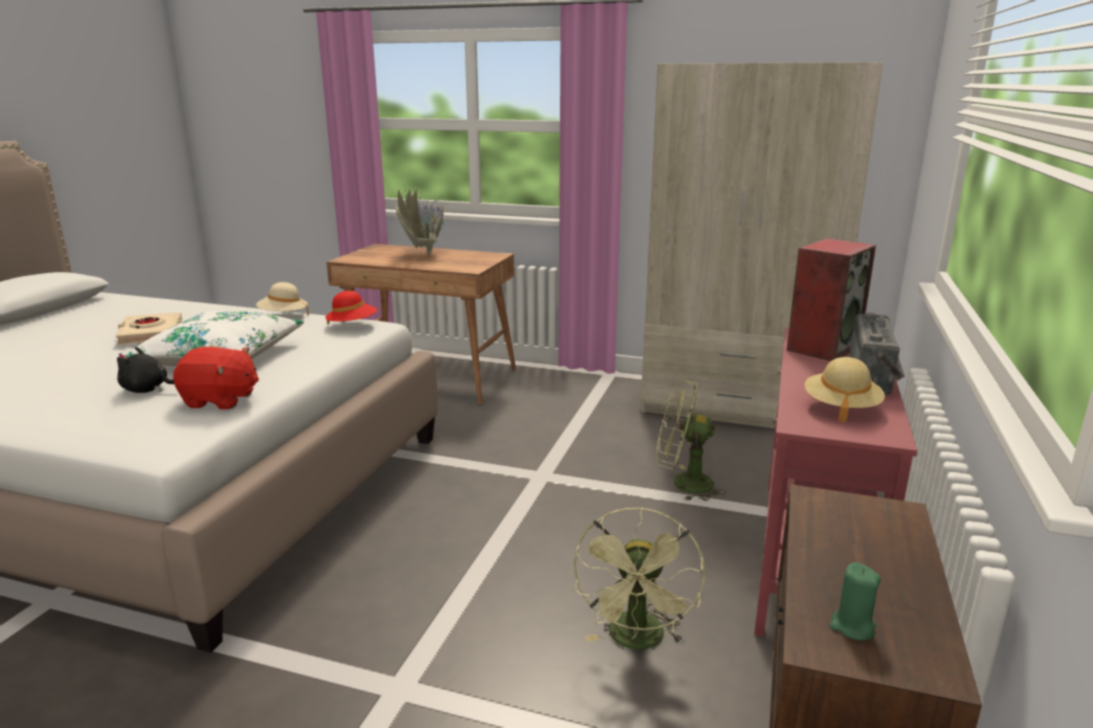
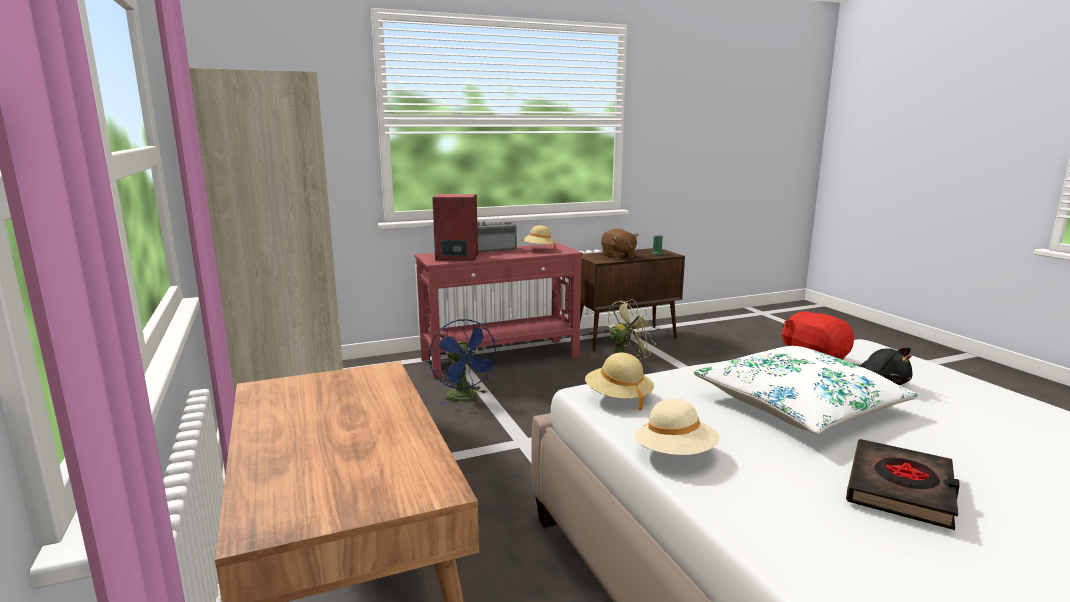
camera: 130 degrees left, 5 degrees down
(150, 334) = (901, 489): beige book -> black book
(352, 326) = (618, 398): red hat -> beige hat
(425, 253) = (300, 440): potted plant -> none
(683, 483) = (465, 398): green fan -> blue fan
(858, 546) = (618, 256): none -> brown plush toy

